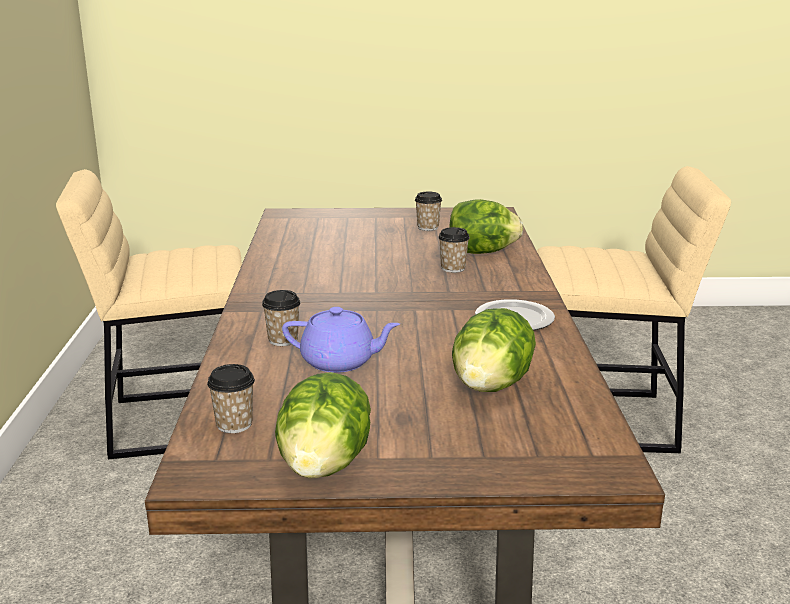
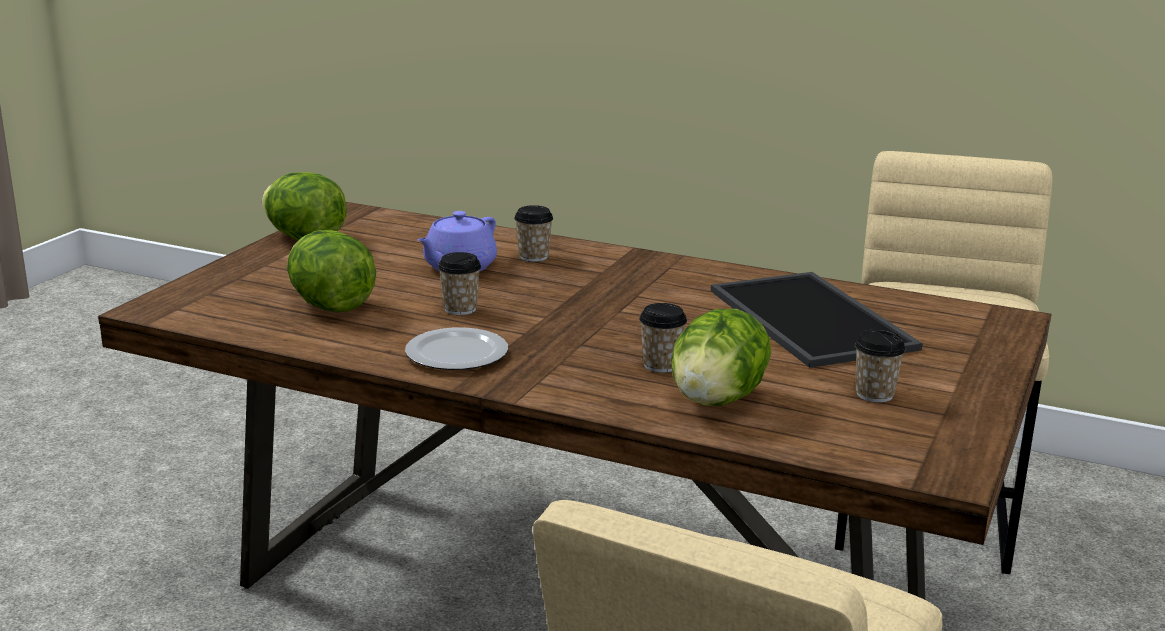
camera: 115 degrees right, 0 degrees up
(234, 424) = (400, 226): cup -> cup (460, 309)
(332, 247) = (814, 319): none -> tray

